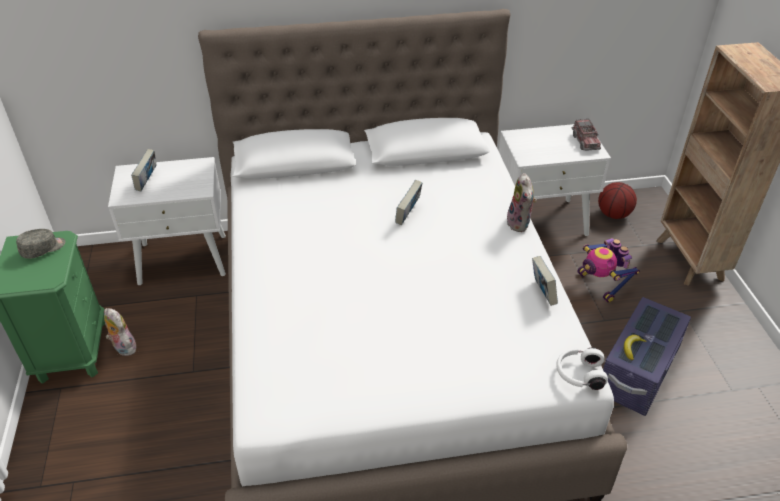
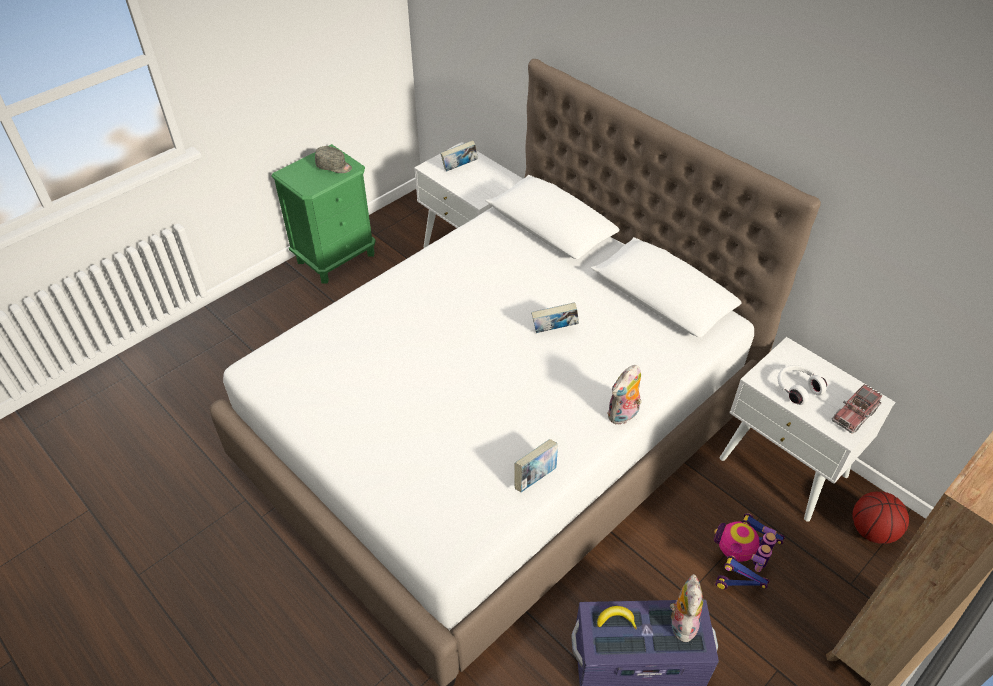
camera: 55 degrees right, 5 degrees up
(123, 347) = (359, 280): plush toy -> plush toy (681, 622)
(579, 374) = (447, 552): white headphones -> white headphones (797, 389)

